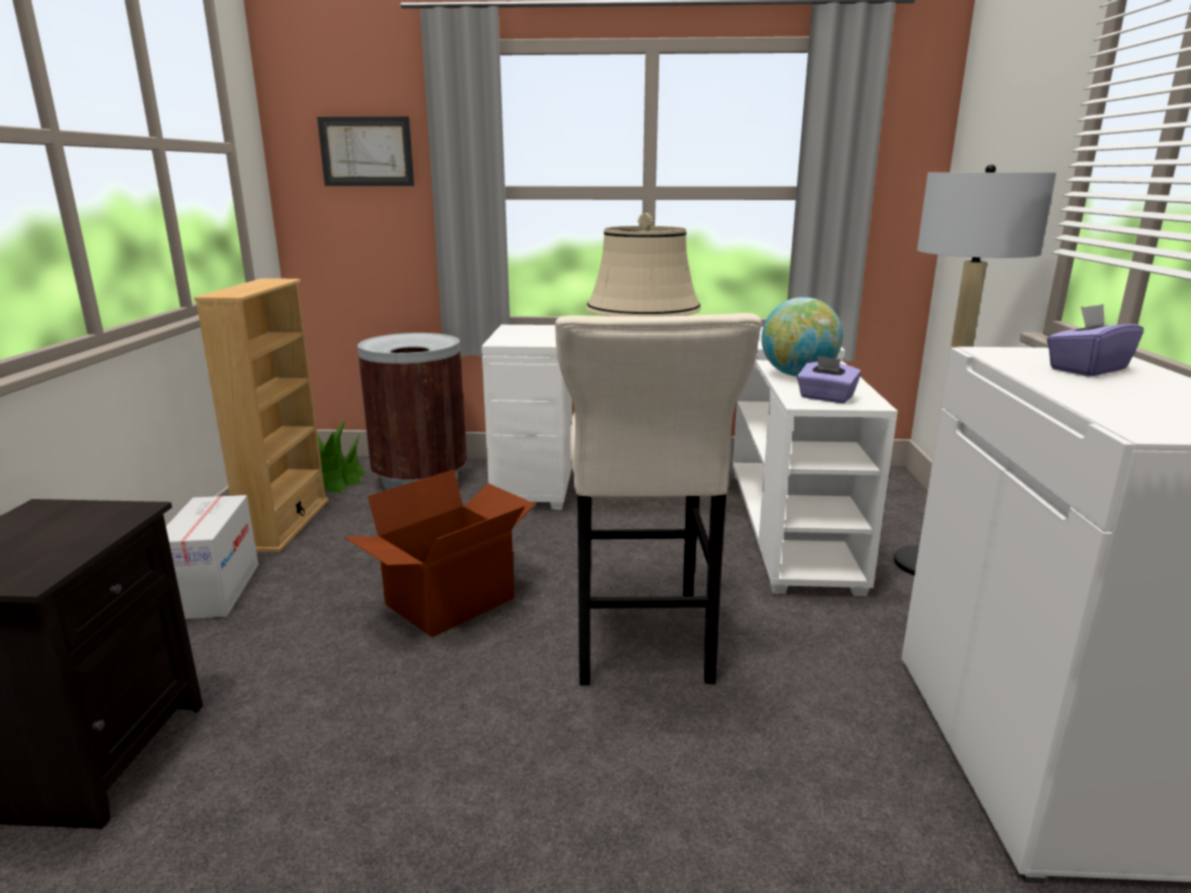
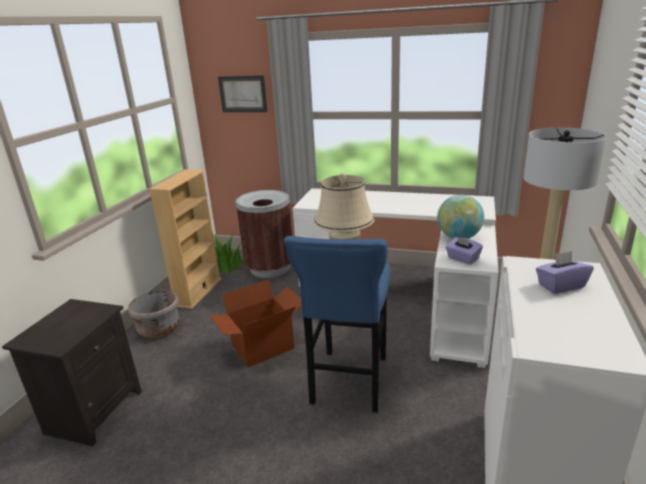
camera: 15 degrees right, 5 degrees up
(215, 590) = (159, 329): cardboard box -> grey planter
(641, 643) = (348, 383): beige stool -> blue stool

